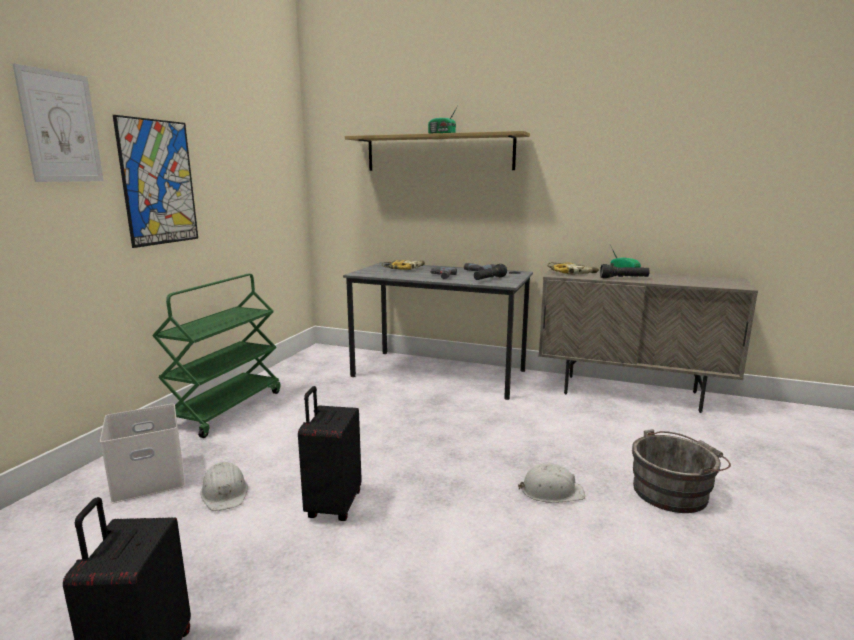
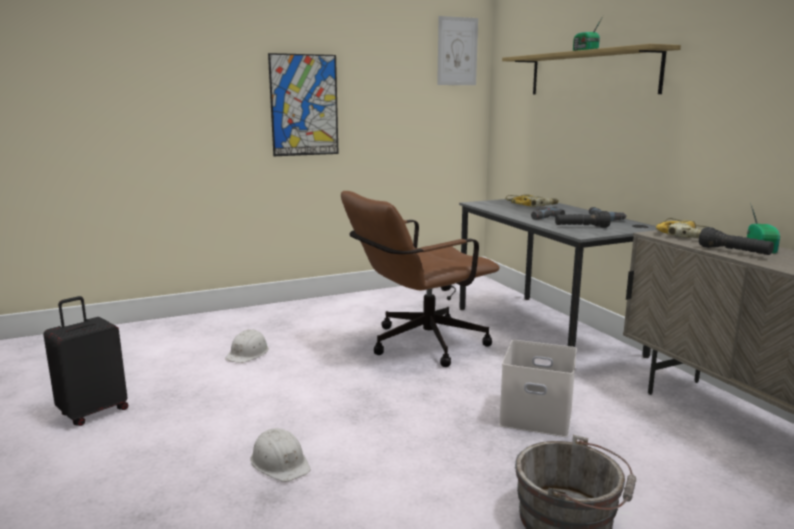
camera: 45 degrees right, 0 degrees up
(61, 127) = (225, 65): picture -> picture (457, 51)
(150, 477) = (231, 329): white storage box -> white storage box (538, 415)
(226, 409) = (334, 304): green cart -> none
(332, 505) = (286, 387): black suitcase -> none
(374, 417) = (418, 345): none -> brown office chair
(551, 491) = (448, 456): white hard hat -> white hard hat (280, 462)

